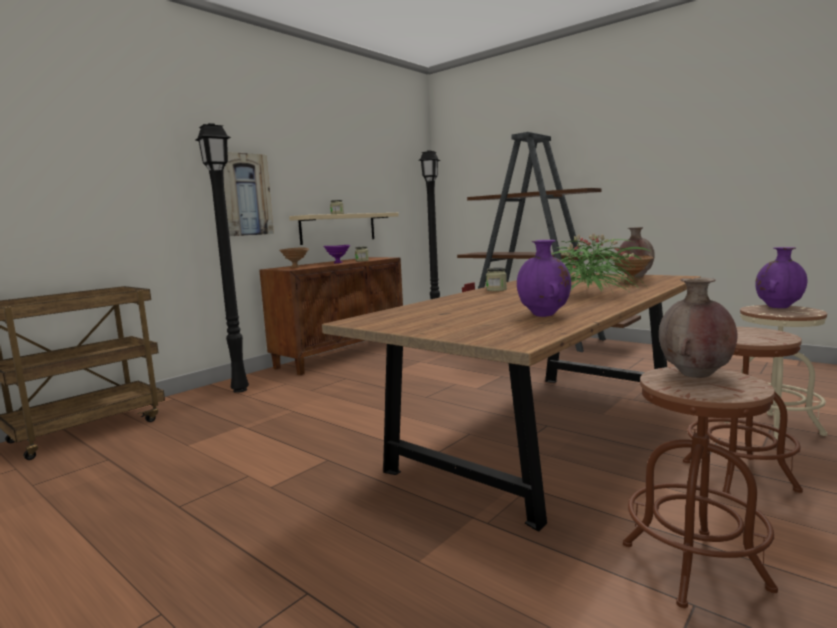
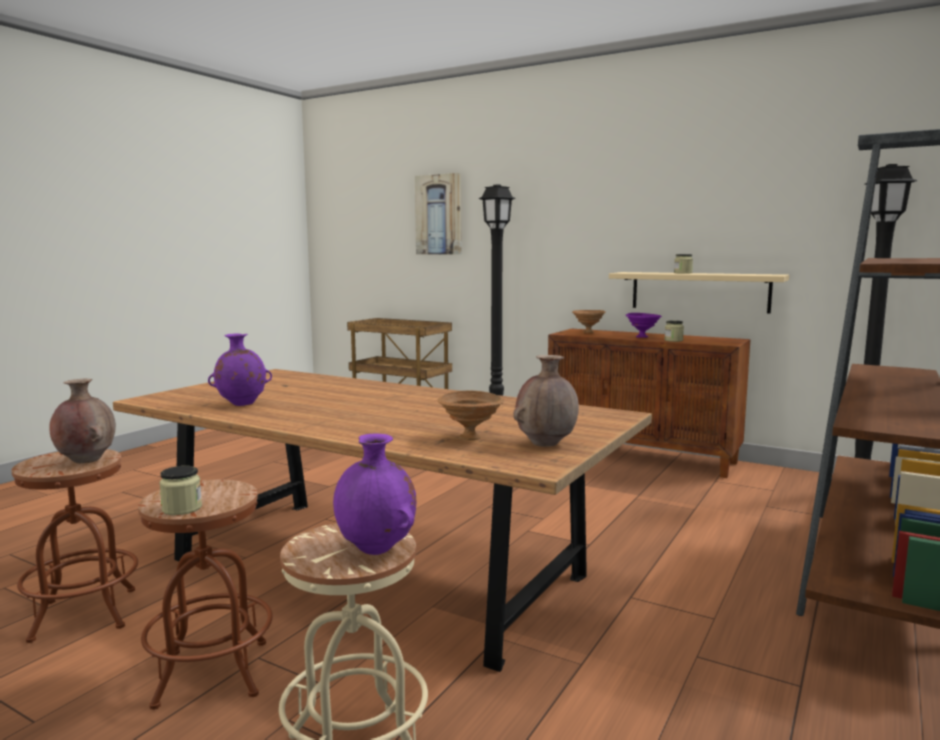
camera: 80 degrees right, 0 degrees up
(244, 194) = (569, 247): picture -> picture (439, 215)
(496, 290) = (430, 393): jar -> jar (182, 508)
(589, 294) = (364, 418): potted plant -> none

